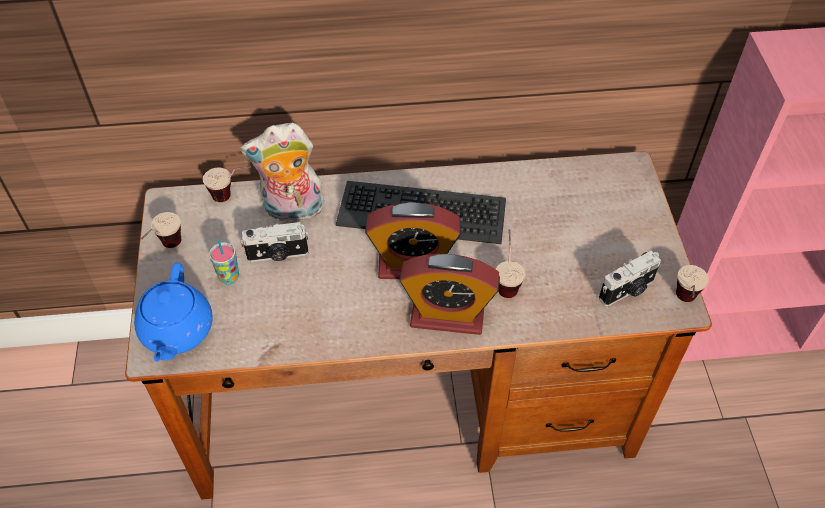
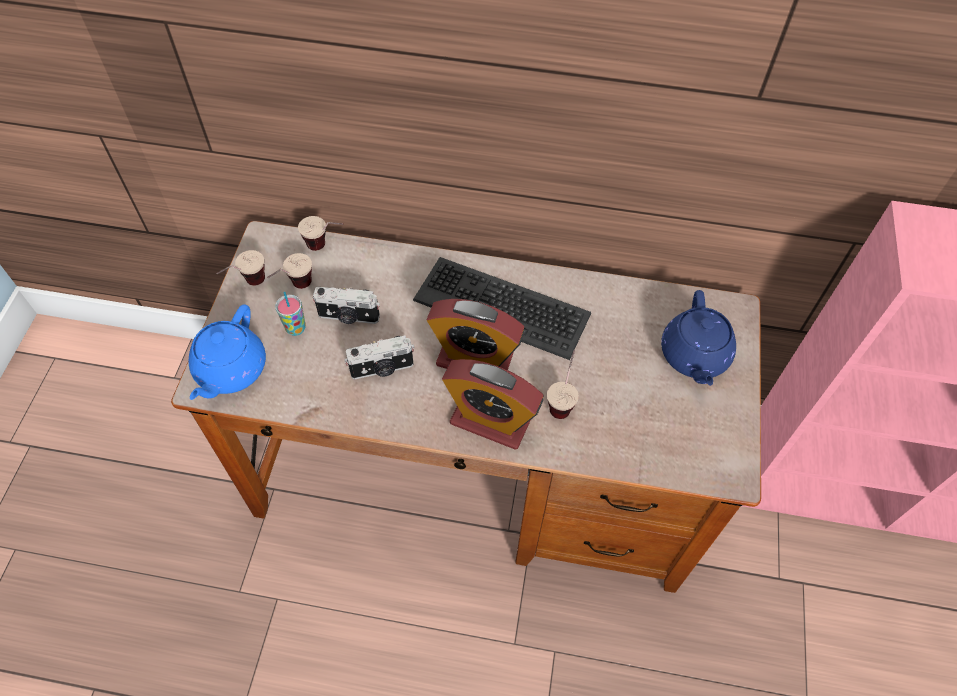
camera: 15 degrees right, 5 degrees up
(292, 210) = (377, 275): plush toy -> none
(610, 215) = (694, 356): none -> blue teapot
(627, 290) = (683, 442): camera -> camera (382, 369)
(684, 304) = (738, 472): cup -> cup (294, 289)

